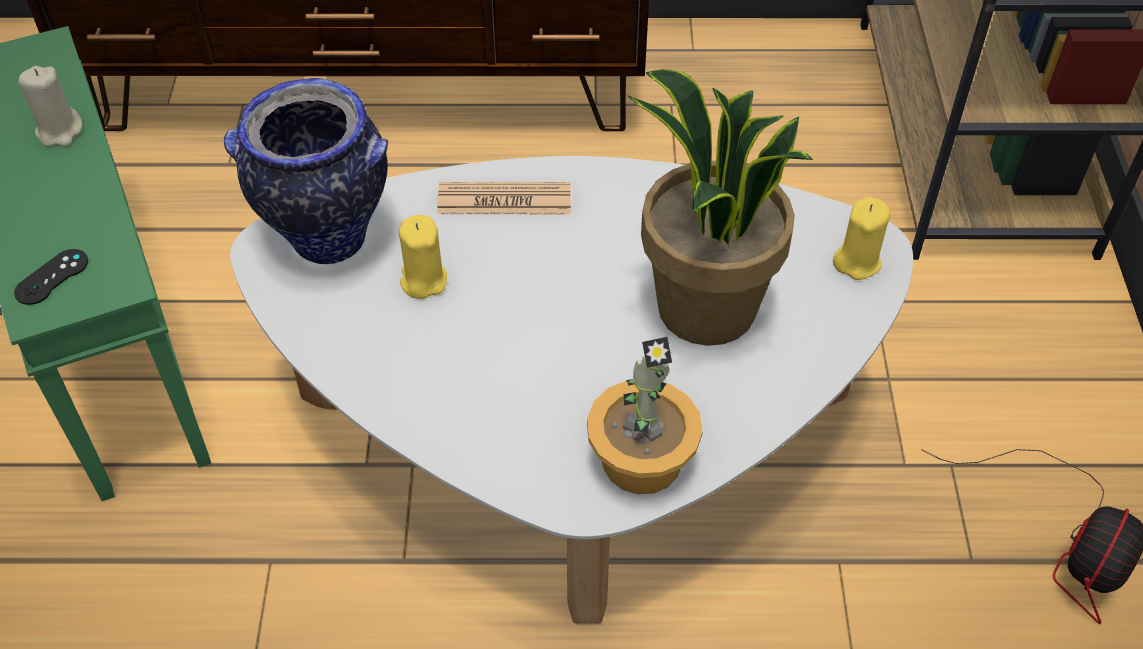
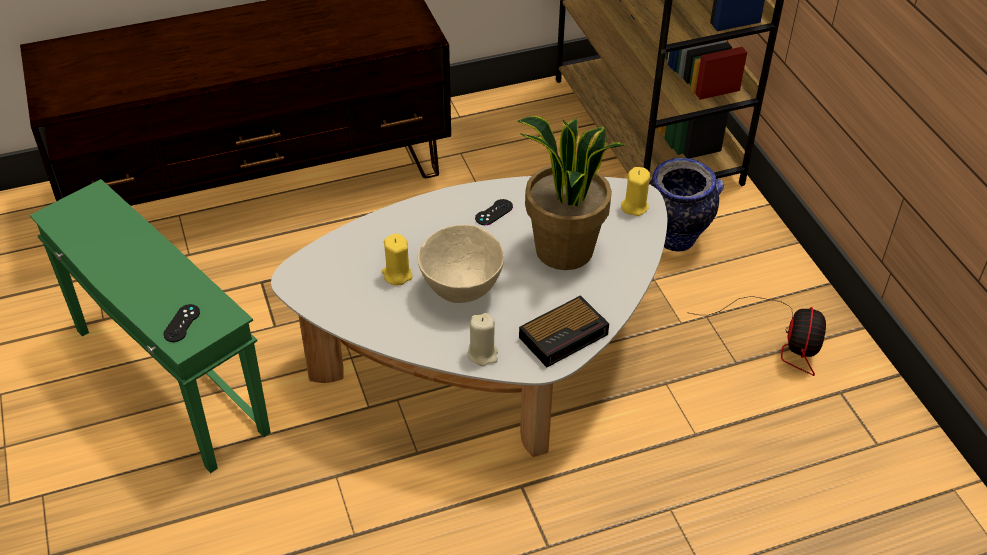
camera: 20 degrees left, 5 degrees down
(59, 131) = (135, 241): beige candle -> beige candle (483, 354)
(327, 240) = (328, 267): vase -> vase (674, 240)
(504, 200) = (422, 220): newspaper -> none
(508, 333) = (460, 291): none -> beige bowl
(621, 215) = (494, 212): none -> black game controller
(641, 459) = (565, 335): potted plant -> alarm clock

